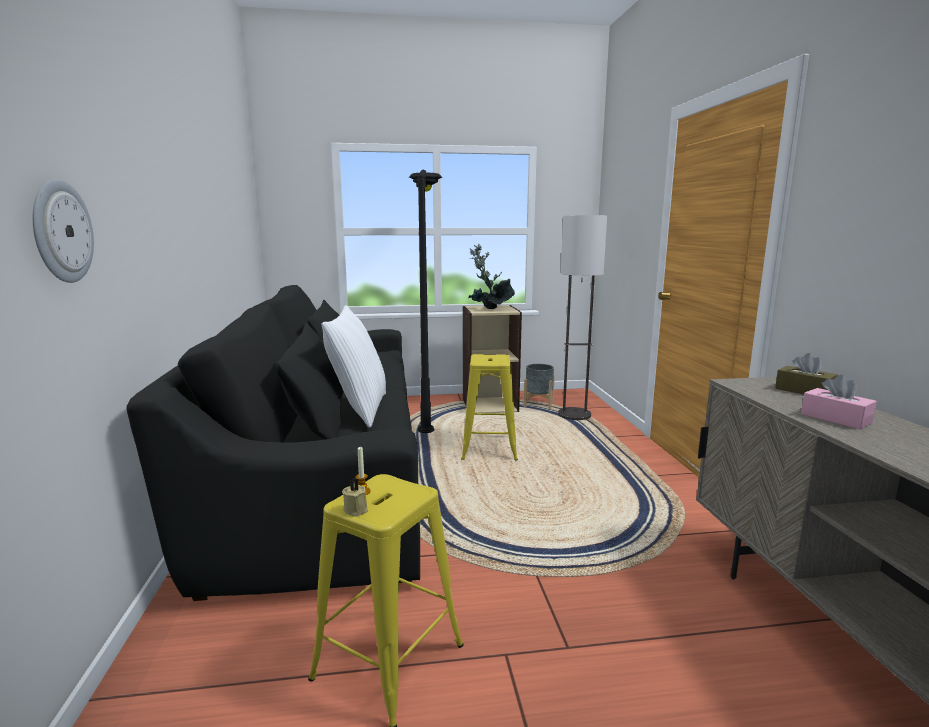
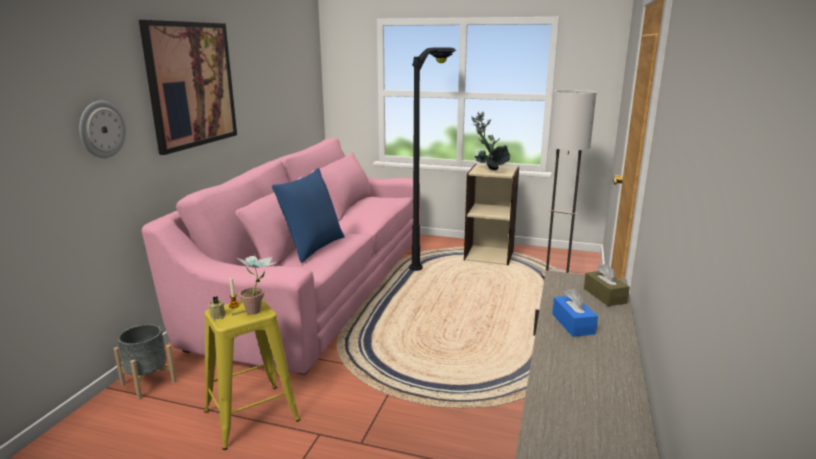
camera: 25 degrees right, 5 degrees up
(156, 188) = (191, 85): none -> picture
(326, 469) = (319, 285): black sofa -> pink sofa
(359, 410) = (312, 247): white pillow -> blue pillow
(408, 490) = (259, 310): none -> potted plant
(489, 448) = (450, 292): yellow stool -> none
(538, 404) = (534, 261): grey planter -> grey planter (148, 383)
(835, 418) = (573, 324): pink tissue box -> blue tissue box

